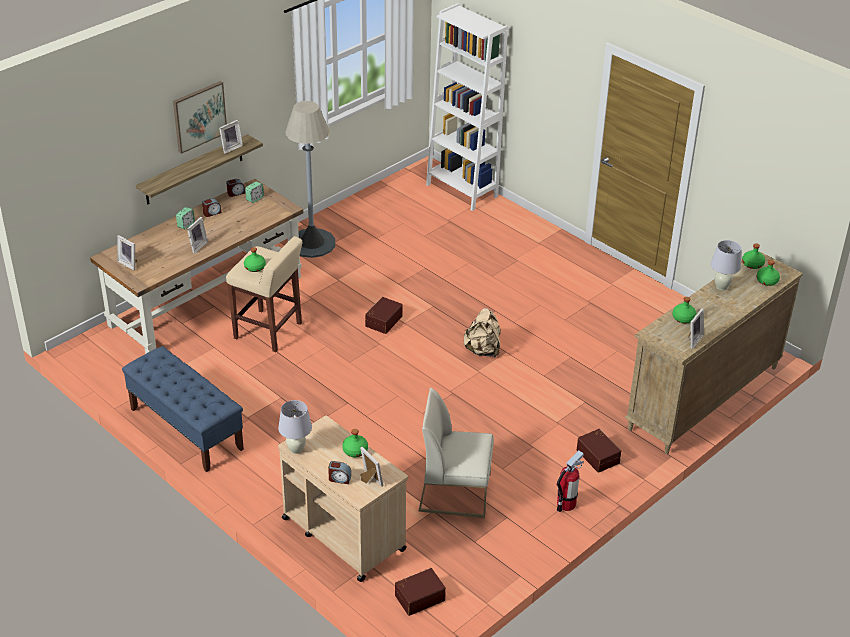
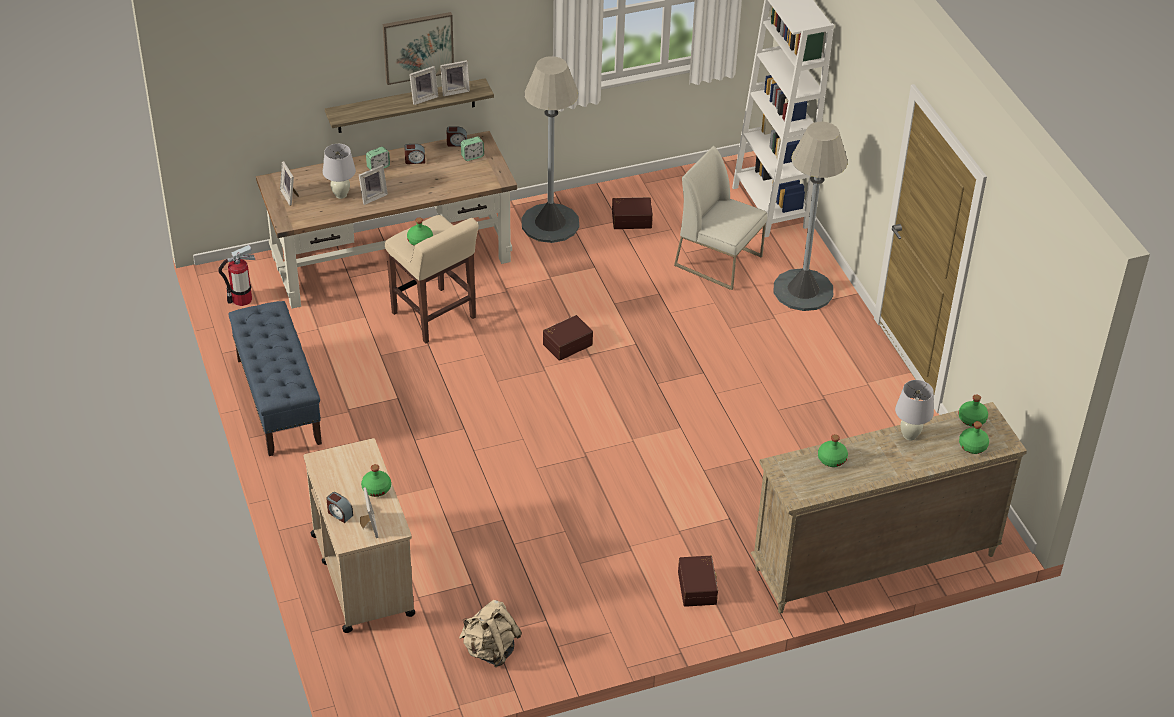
camera: 25 degrees right, 5 degrees up
(296, 450) = (318, 466): white table lamp -> white table lamp (340, 195)
(419, 597) = (394, 672): brown storage box -> brown storage box (631, 219)
(455, 492) = (510, 571): white chair -> white chair (719, 261)
(482, 350) = (655, 416): beige backpack -> beige backpack (490, 650)
(524, 237) = (803, 290): none -> grey floor lamp
(566, 504) = (621, 629): fire extinguisher -> fire extinguisher (241, 299)
(692, 340) = (821, 489): picture frame -> picture frame (423, 98)

